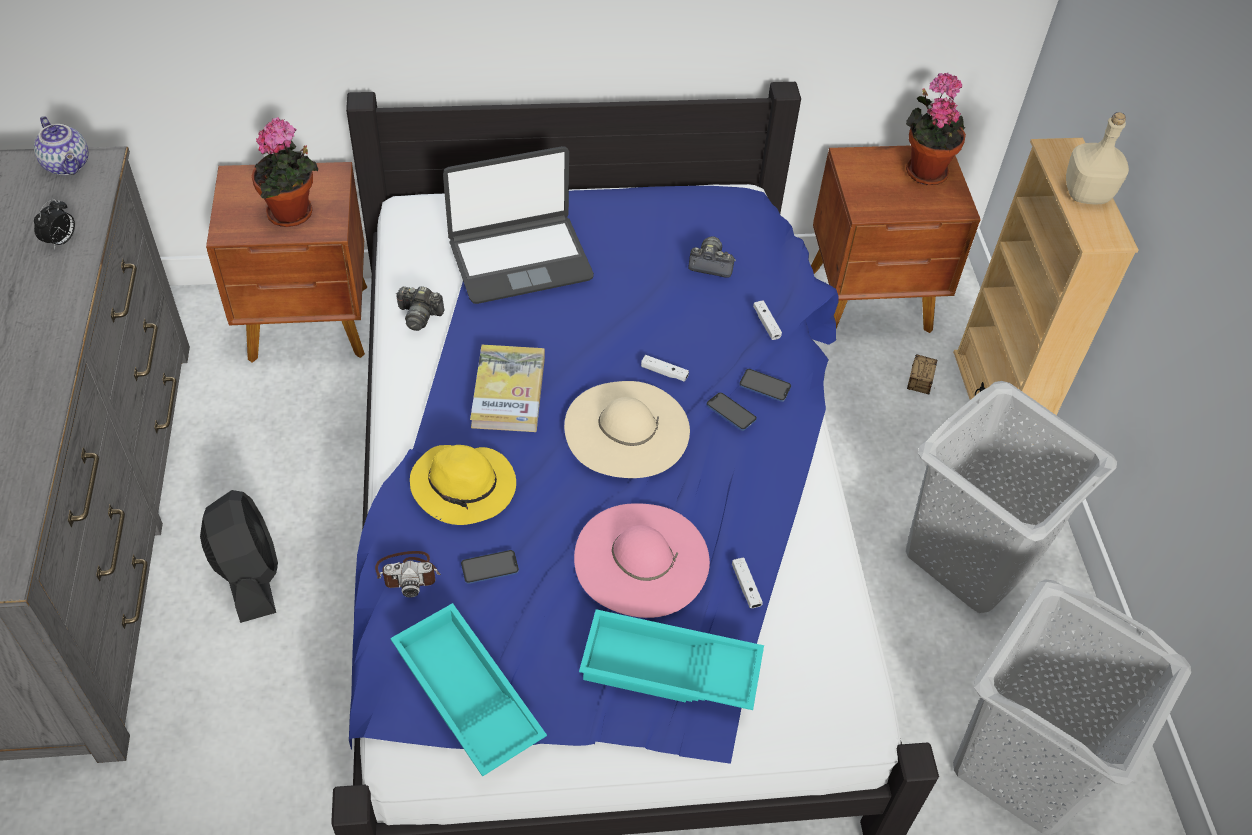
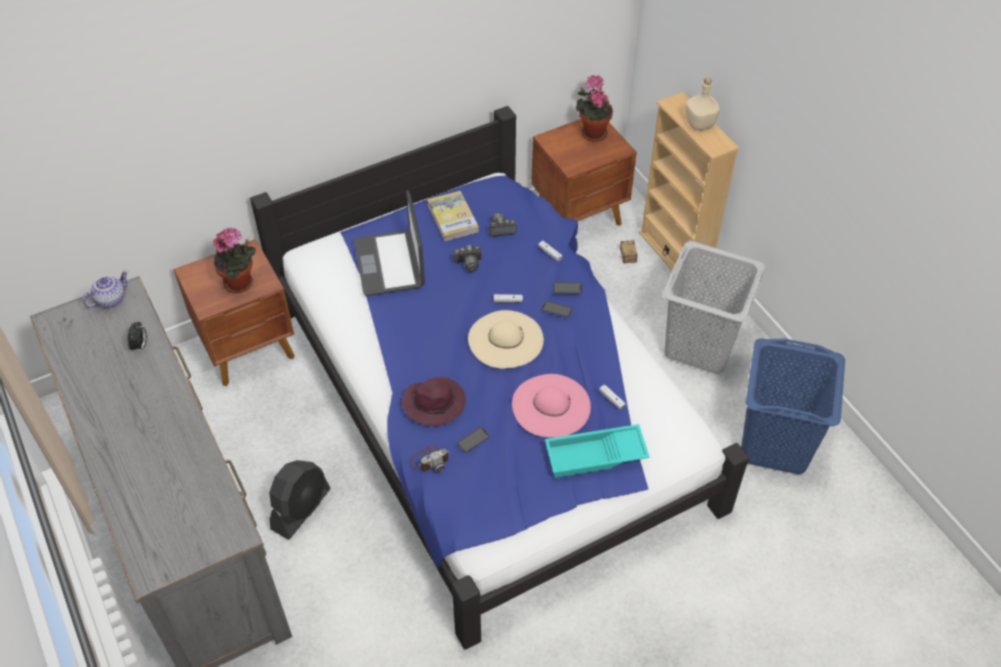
camera: 20 degrees left, 0 degrees up
(68, 165) = (110, 299): teapot -> teapot turned 75 degrees counterclockwise
(249, 574) = (301, 509): black fan -> black fan turned 75 degrees clockwise
(419, 315) = (351, 317): camera -> camera (468, 263)
(464, 696) = (498, 510): turquoise tray -> none
(465, 487) = (435, 403): yellow hat -> purple hat
(508, 391) = (428, 342): book -> book (452, 218)
(520, 259) = (390, 264): laptop -> laptop turned 120 degrees clockwise
(1025, 763) = (775, 443): grey laundry basket -> blue laundry basket

